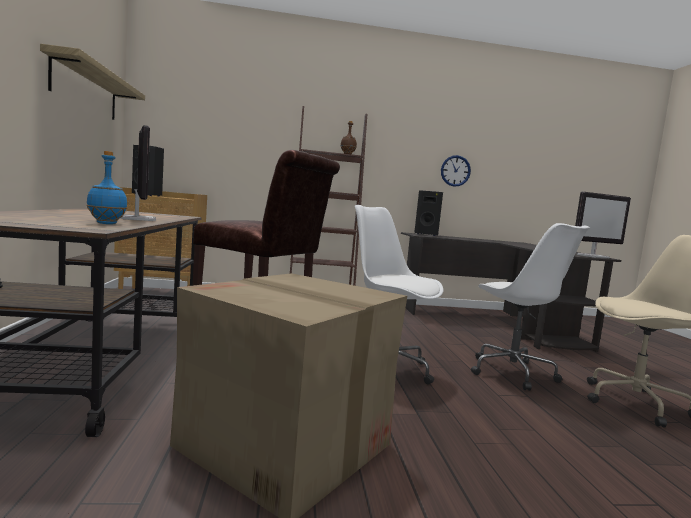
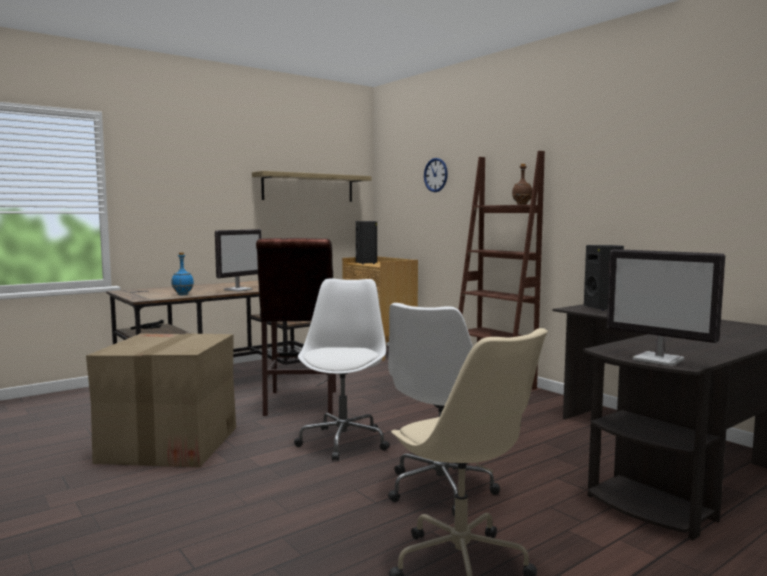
camera: 60 degrees right, 0 degrees up
(455, 171) = (670, 208): wall clock -> wall clock (435, 175)

